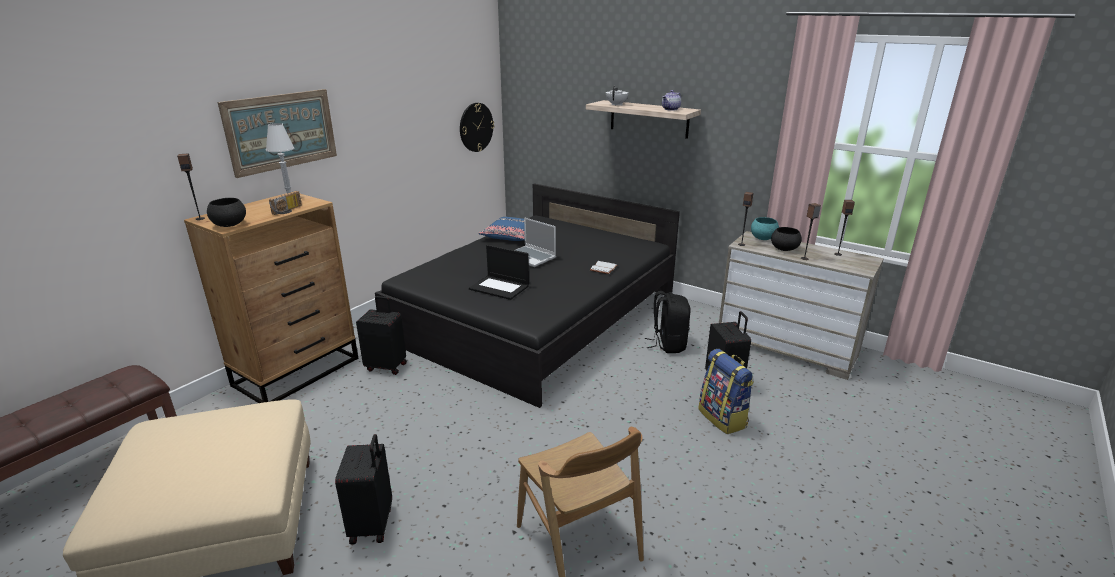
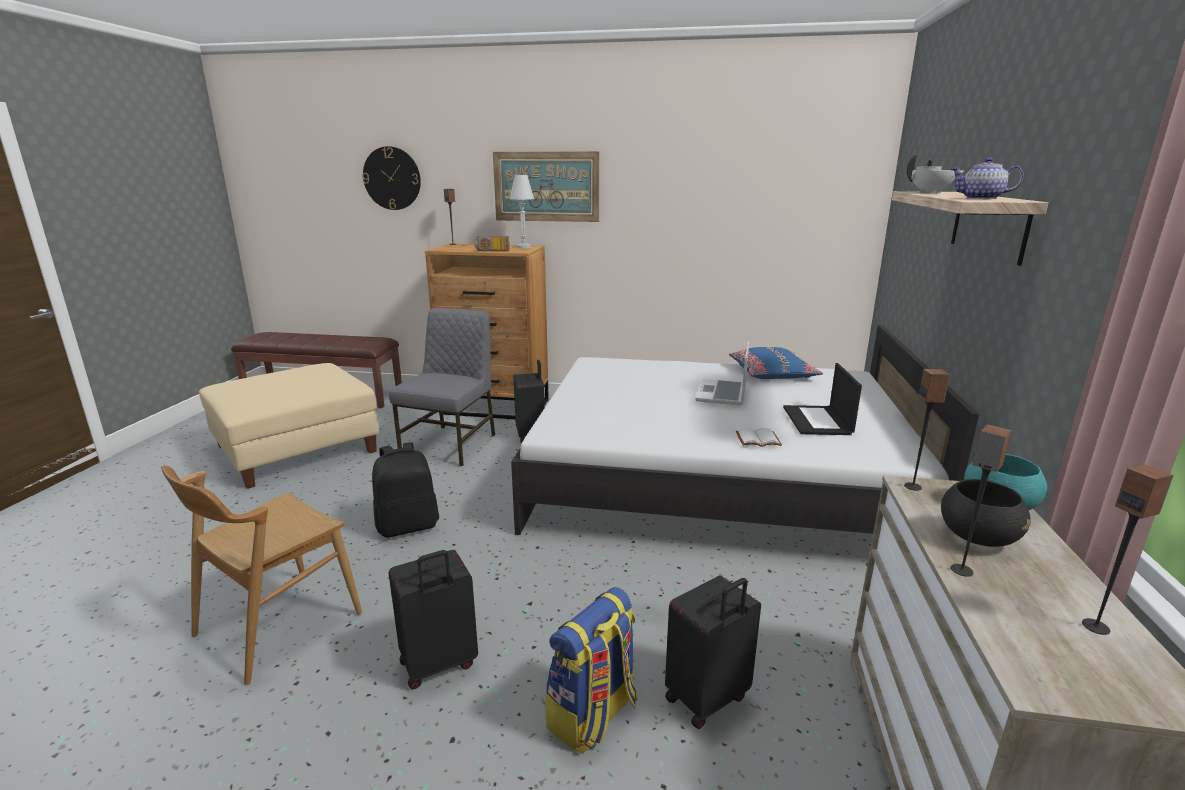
camera: 65 degrees right, 5 degrees down
(229, 225) = (444, 249): black bowl -> none
(351, 411) = (451, 444): none -> grey chair
(373, 525) = (301, 501): black suitcase -> black suitcase (439, 665)
(476, 127) = (824, 229): wall clock -> wall clock (392, 178)
(500, 287) = (619, 398): laptop -> laptop (818, 421)
(536, 316) = (715, 479): black bed -> white bed
(668, 344) = (767, 605): black backpack -> black backpack (408, 526)

